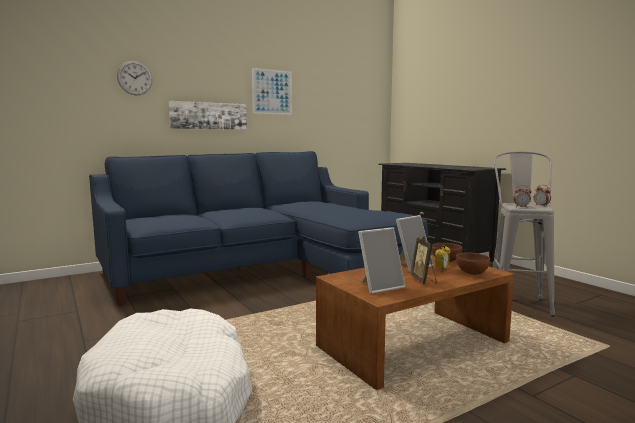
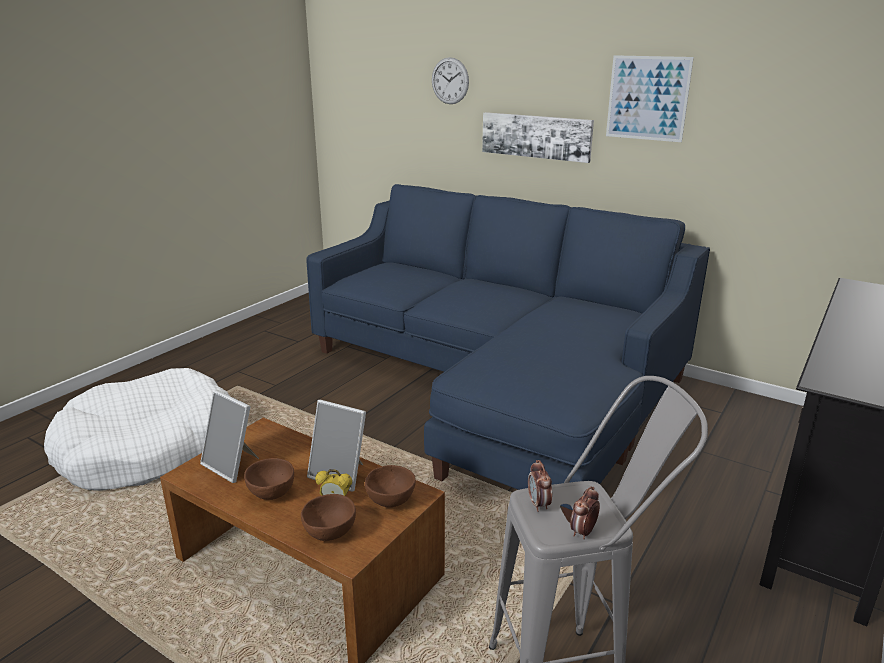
camera: 65 degrees right, 15 degrees up
(423, 280) = (271, 494): picture frame -> brown bowl

